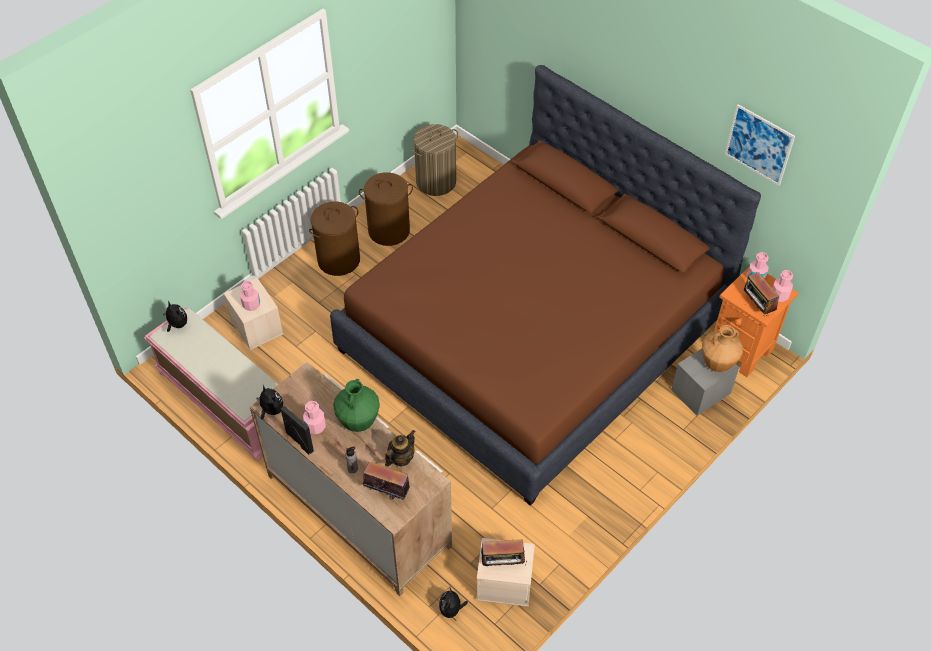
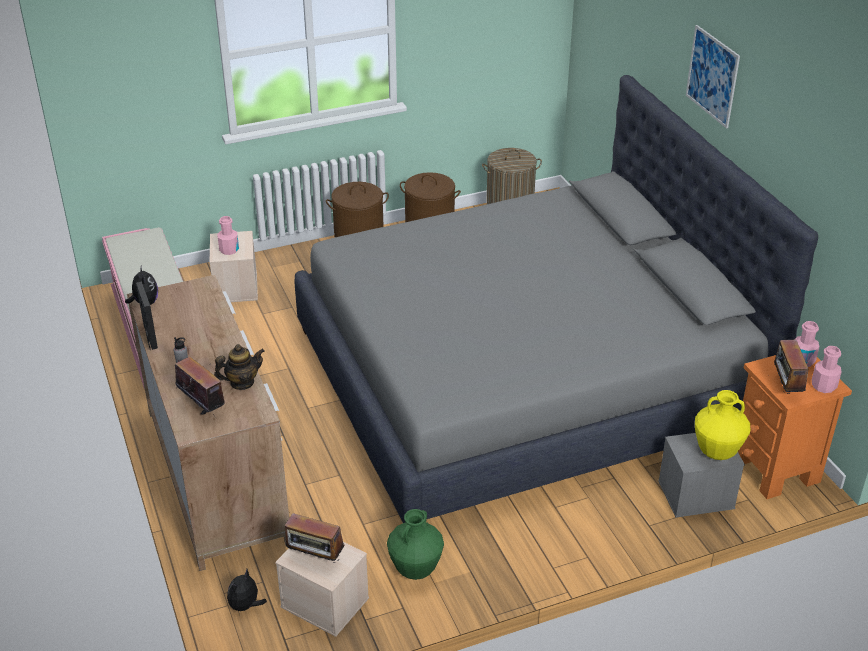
camera: 25 degrees right, 15 degrees down
(177, 325) = (138, 237): plush toy -> none
(315, 426) = (177, 329): pink bottle -> none
(358, 422) = (223, 339): green vase -> green vase (415, 570)
(533, 333) = (526, 377): brown bed -> grey bed
(717, 363) = (717, 452): brown vase -> yellow vase
(759, 144) = (825, 165): picture -> picture (712, 76)

